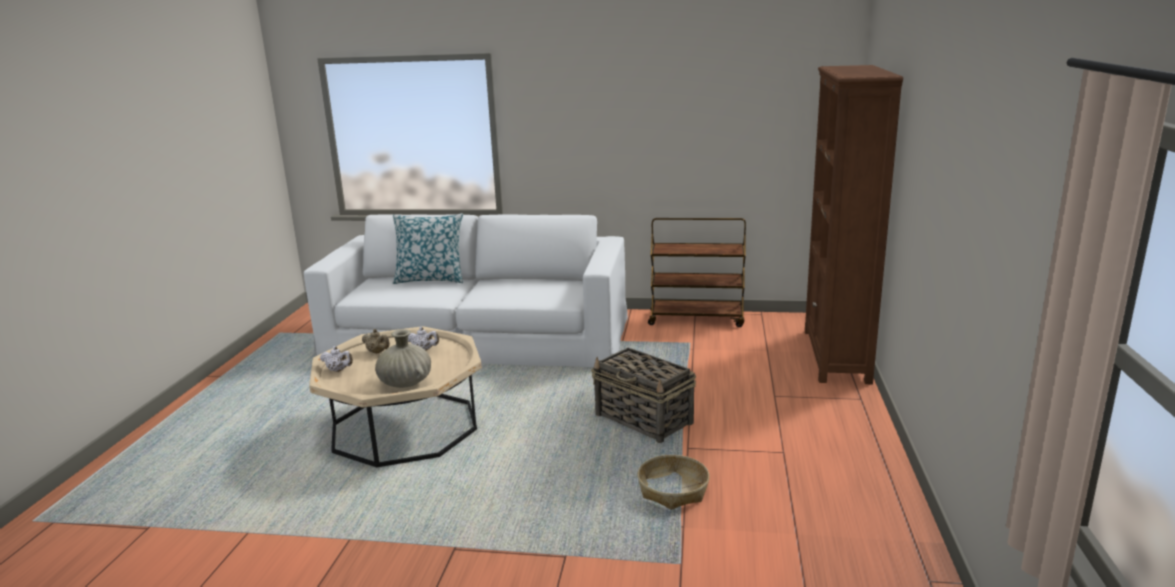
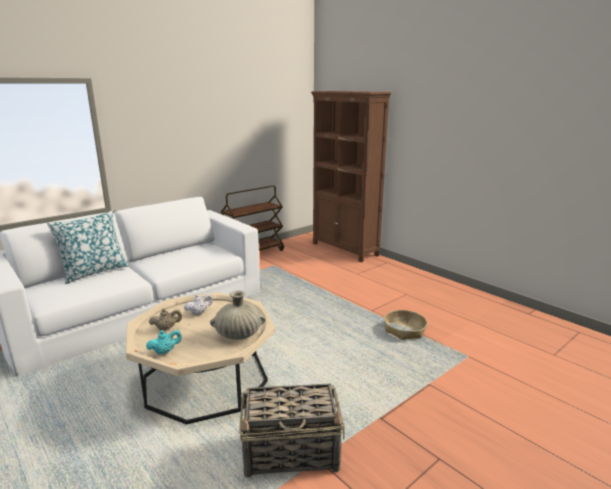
camera: 50 degrees left, 0 degrees up
(338, 370) = (165, 351): white teapot -> turquoise teapot
(644, 419) = (329, 307): basket -> basket (292, 452)

